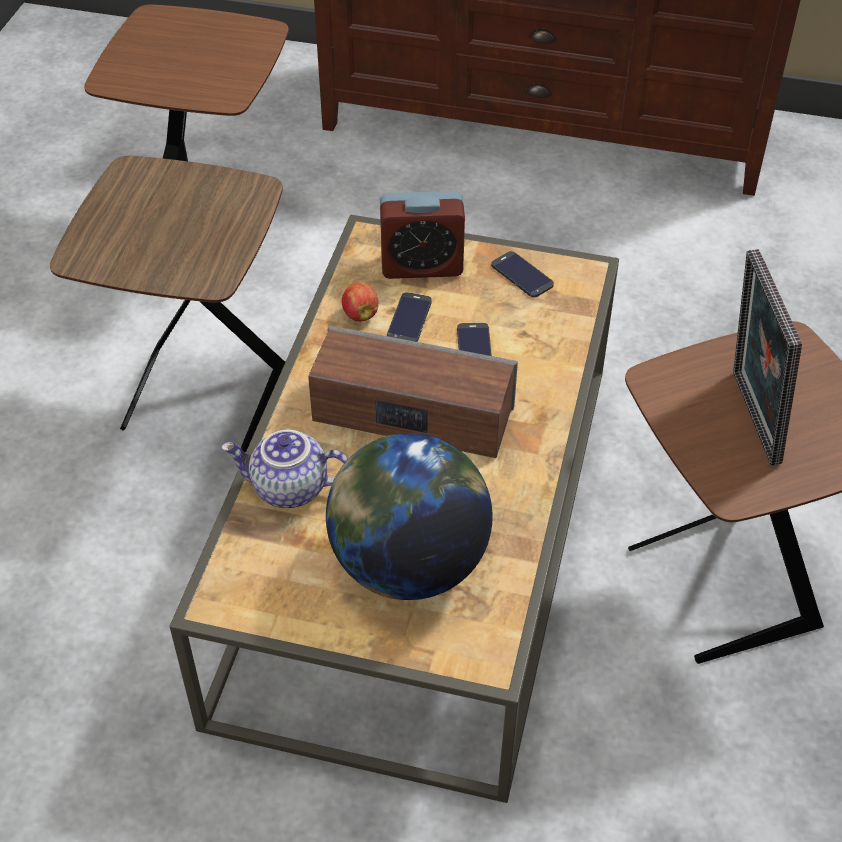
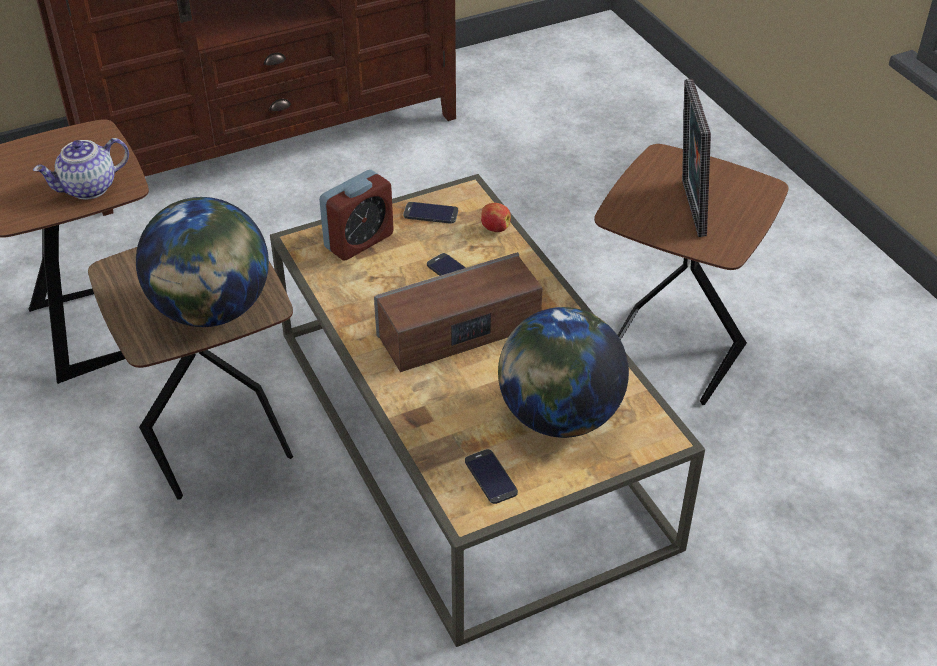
camera: 40 degrees left, 5 degrees down
(163, 255) = (212, 310): none -> globe
(289, 489) = (434, 421): teapot -> teapot (89, 189)
(360, 314) = (353, 292): apple -> apple (494, 228)
(409, 318) = (389, 277): phone -> phone (491, 477)
(748, 418) = (688, 208): picture frame -> picture frame turned 45 degrees clockwise

